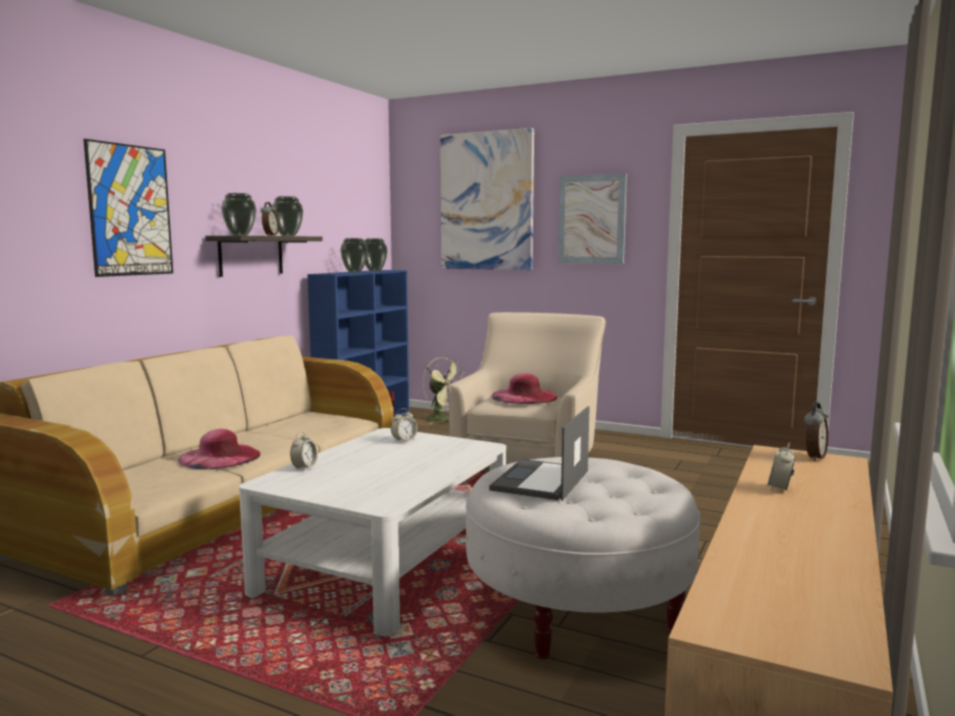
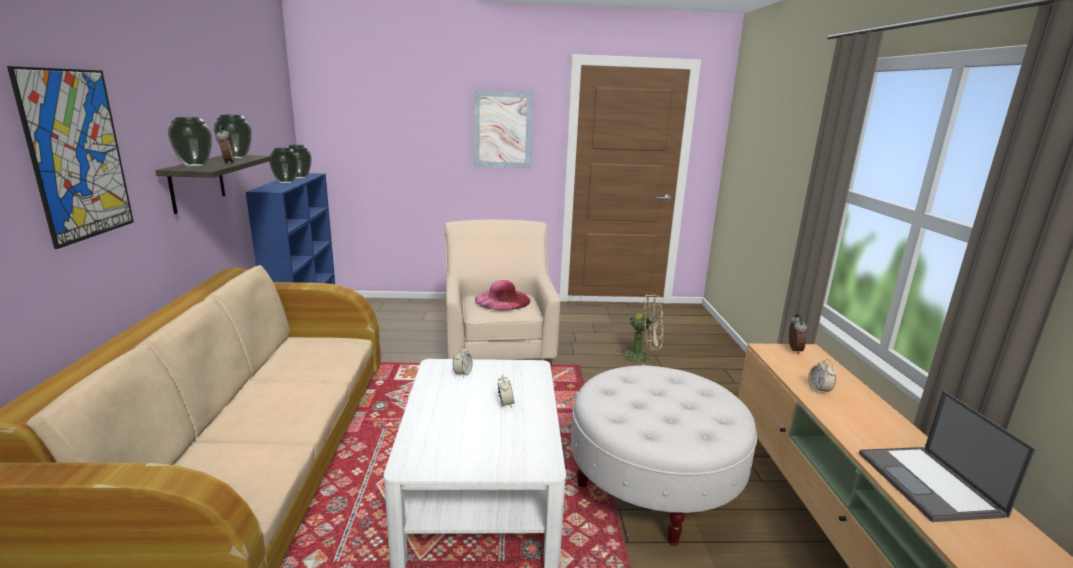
camera: 30 degrees left, 10 degrees up
(219, 457) = (267, 425): pink hat -> none
(304, 467) = (418, 433): alarm clock -> alarm clock (505, 404)
(443, 420) = (376, 309): green fan -> green fan (642, 357)
(486, 201) = (401, 108): picture -> none
(540, 481) = (634, 404): laptop -> laptop (930, 484)

